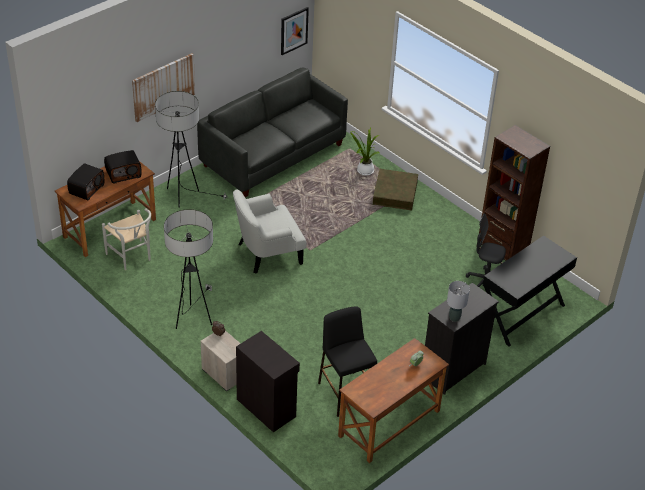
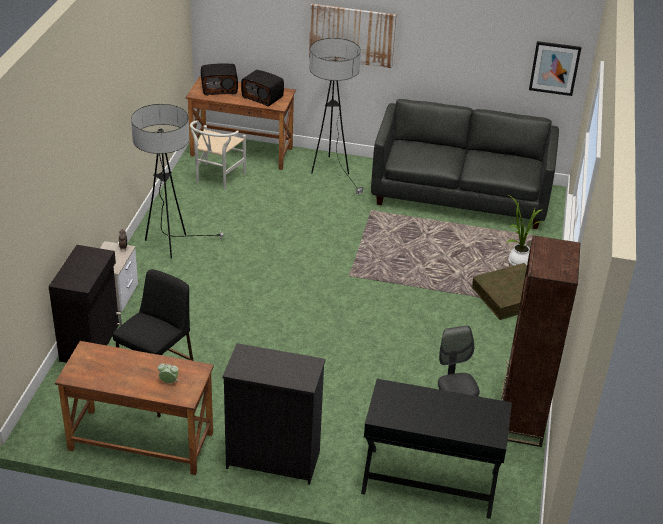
camera: 55 degrees right, 5 degrees down
(267, 253) = (313, 251): white armchair -> none
(454, 318) = (246, 367): grey table lamp -> none

